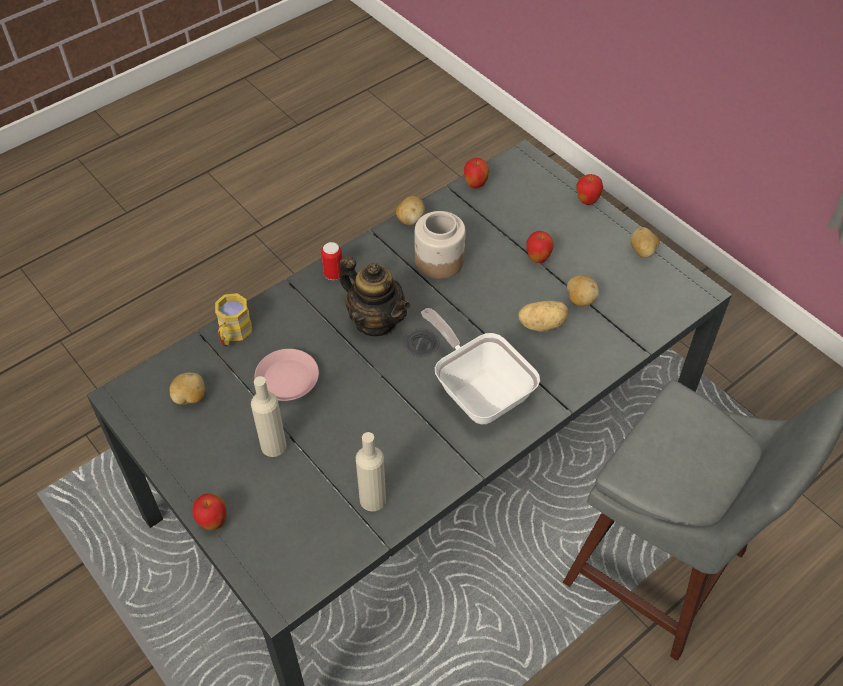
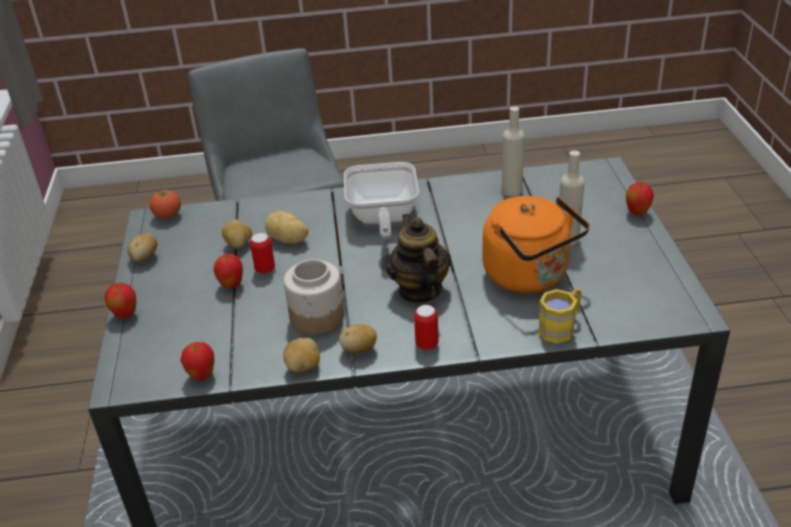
camera: 145 degrees left, 15 degrees down
(190, 398) = (626, 291): potato -> potato (359, 349)
(287, 378) = (530, 276): pink plate -> orange kettle
(527, 285) = (265, 269): none -> can
(686, 302) = (168, 215): none -> tomato

